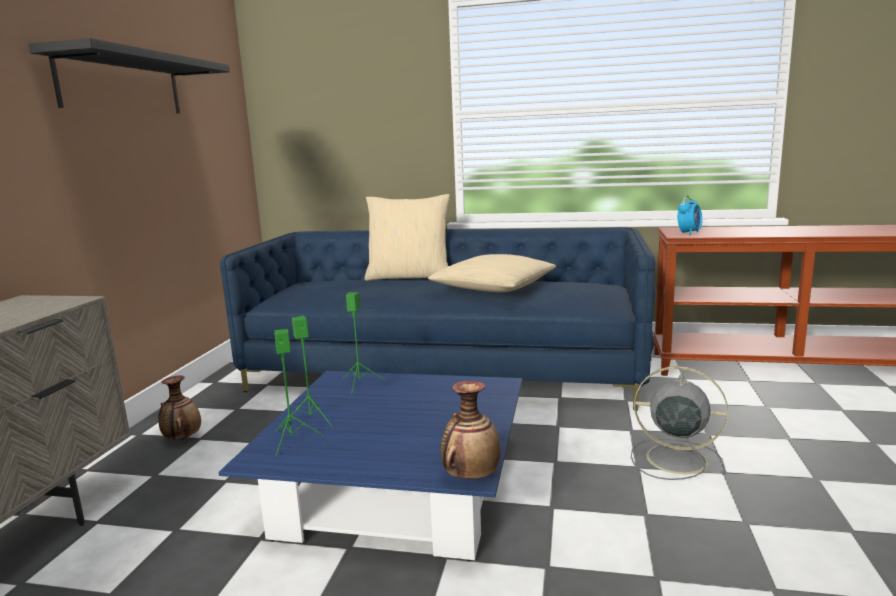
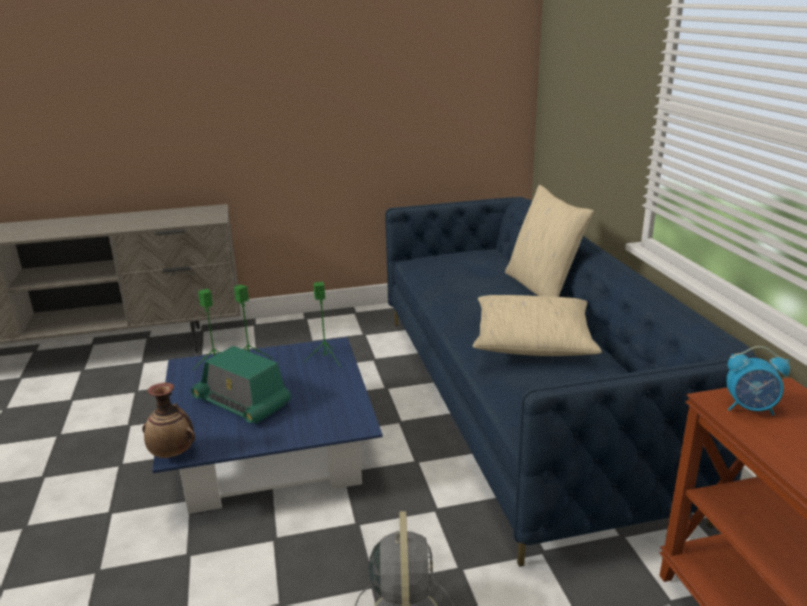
camera: 65 degrees right, 10 degrees up
(122, 84) = (350, 51): black shelf -> none
(182, 439) = (307, 335): vase -> none
(399, 431) = (242, 402): none -> radio

